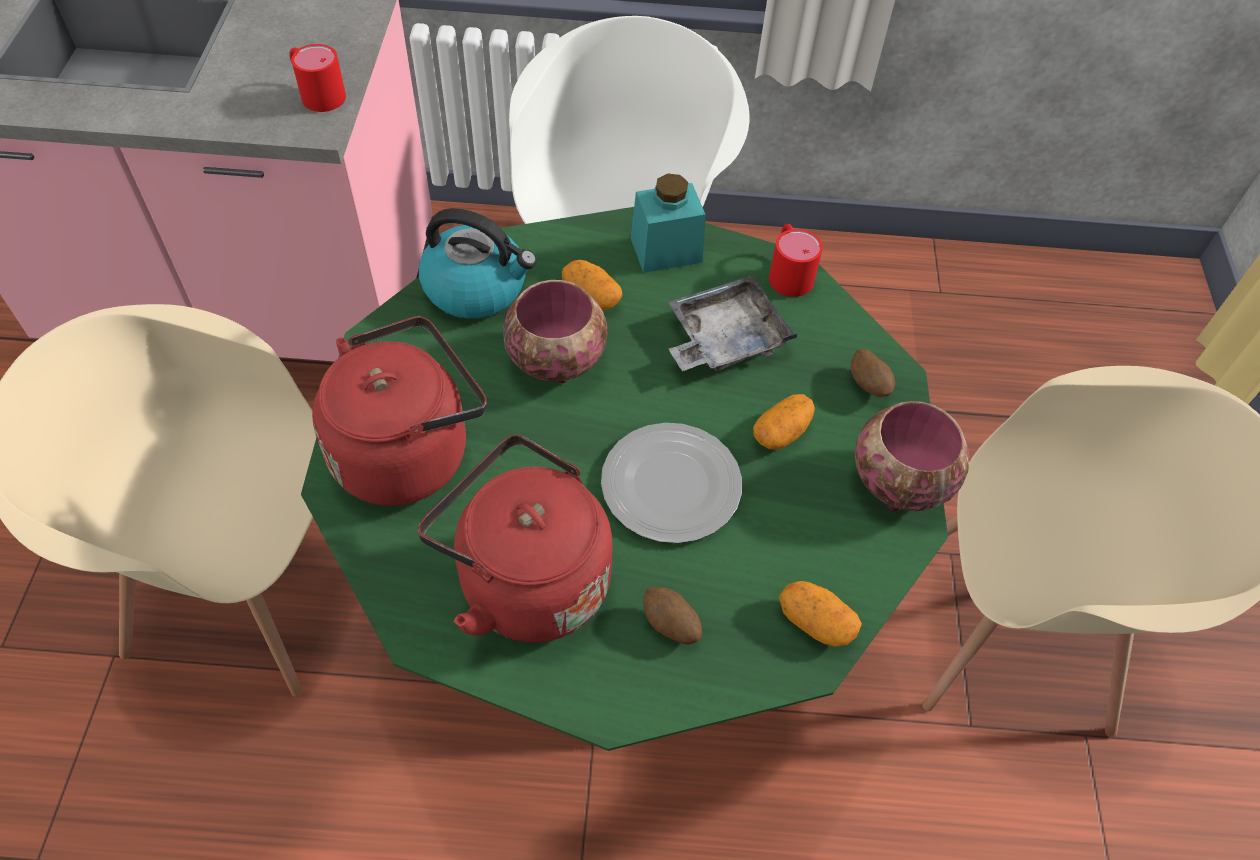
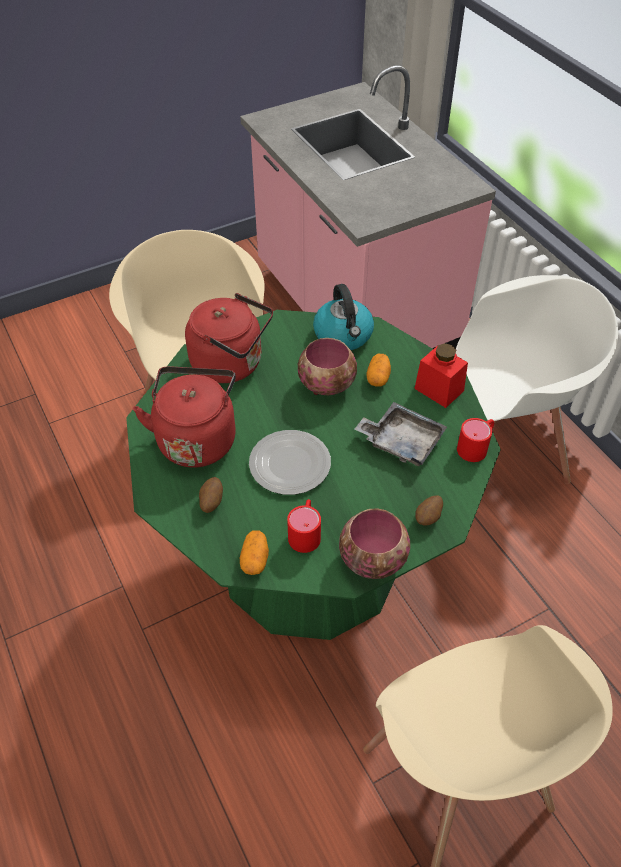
camera: 60 degrees right, 5 degrees down
(317, 93) = (385, 213): red mug -> red mug (305, 532)
(666, 250) = (439, 389): turquoise jar -> red jar
(781, 432) = (361, 493): potato -> none

